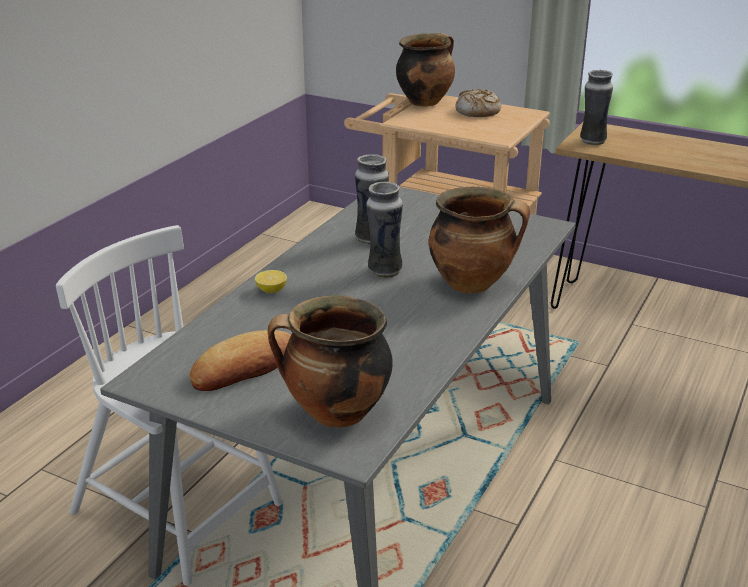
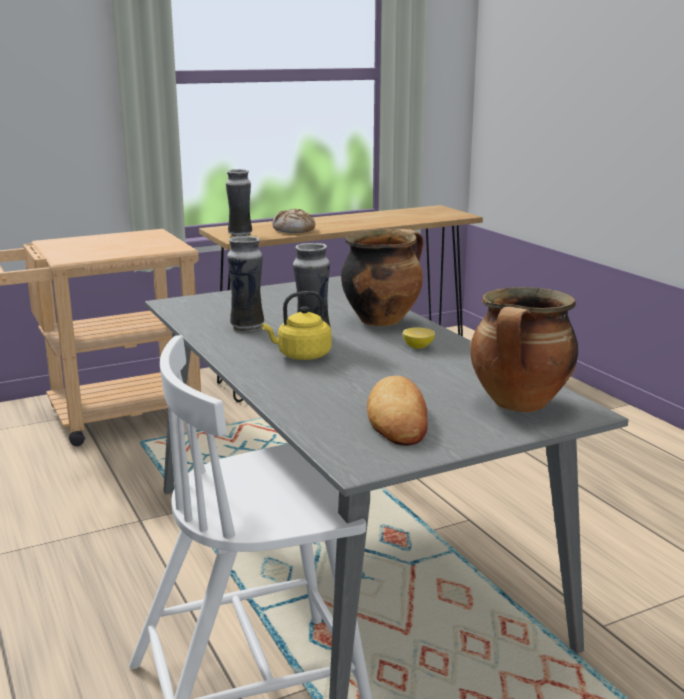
camera: 55 degrees left, 10 degrees down
(271, 290) = (273, 378): lemon -> lemon (418, 347)
(333, 283) = (301, 356): none -> yellow kettle
(425, 101) = (49, 244): cooking pot -> none
(477, 111) = (111, 240): bread -> bread (294, 230)

